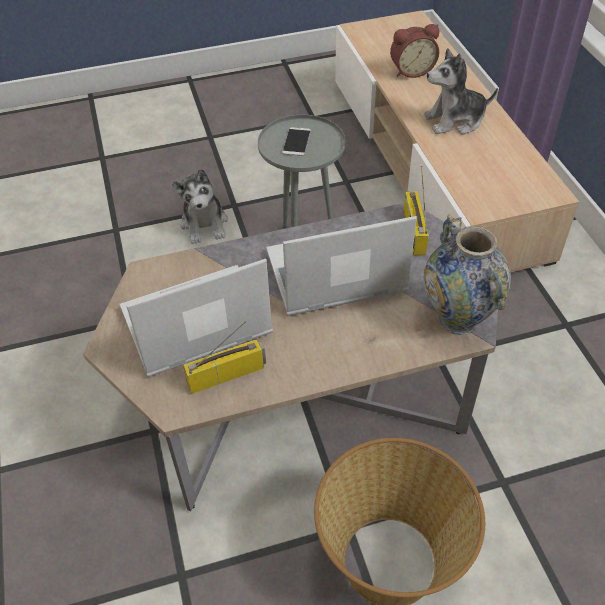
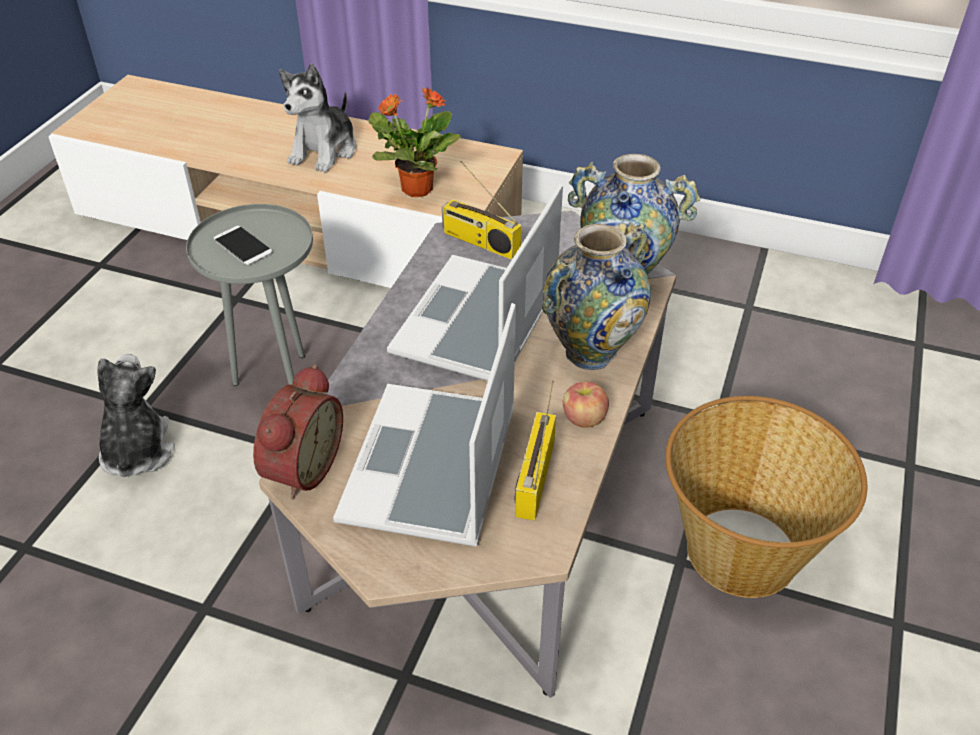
camera: 55 degrees left, 5 degrees down
(205, 224) = (137, 451): plush toy -> plush toy turned 120 degrees counterclockwise
(297, 372) = (583, 419): none -> apple
(363, 342) = (590, 352): none -> vase
(411, 70) = (209, 133): alarm clock -> alarm clock (300, 467)
(469, 179) = (415, 189): none -> potted plant

